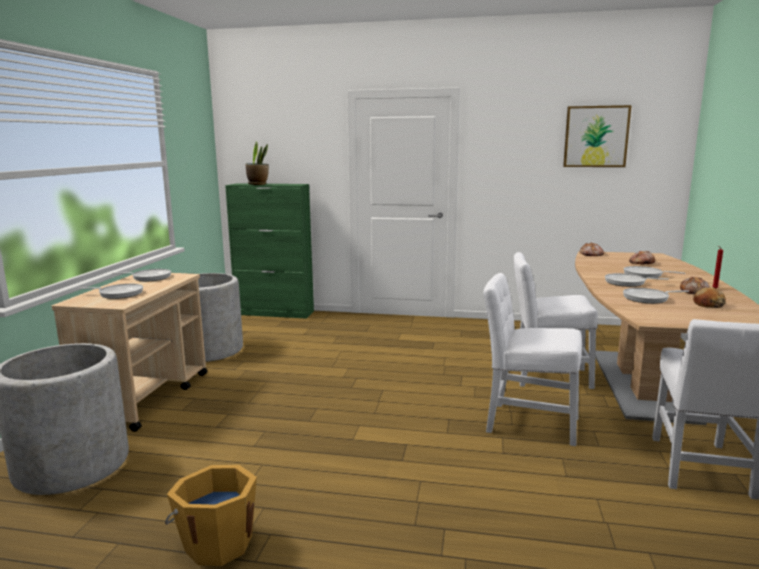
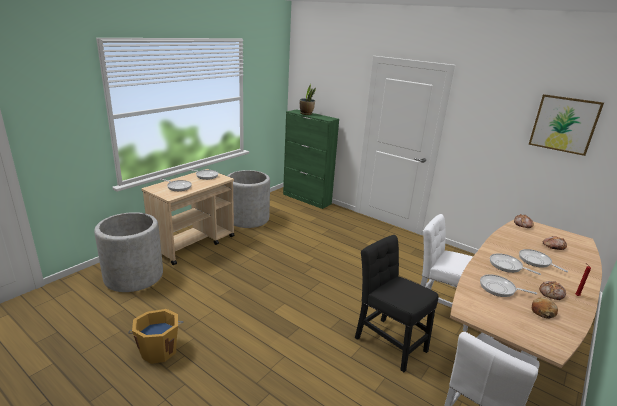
camera: 25 degrees right, 10 degrees up
(527, 423) = (388, 341): white chair -> black chair

